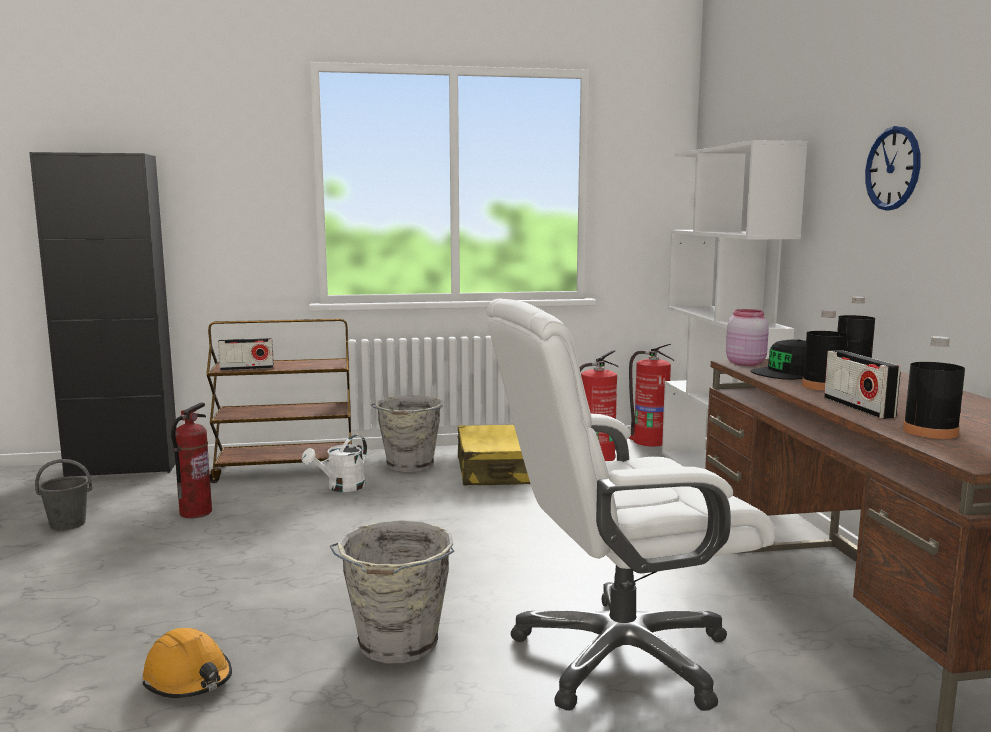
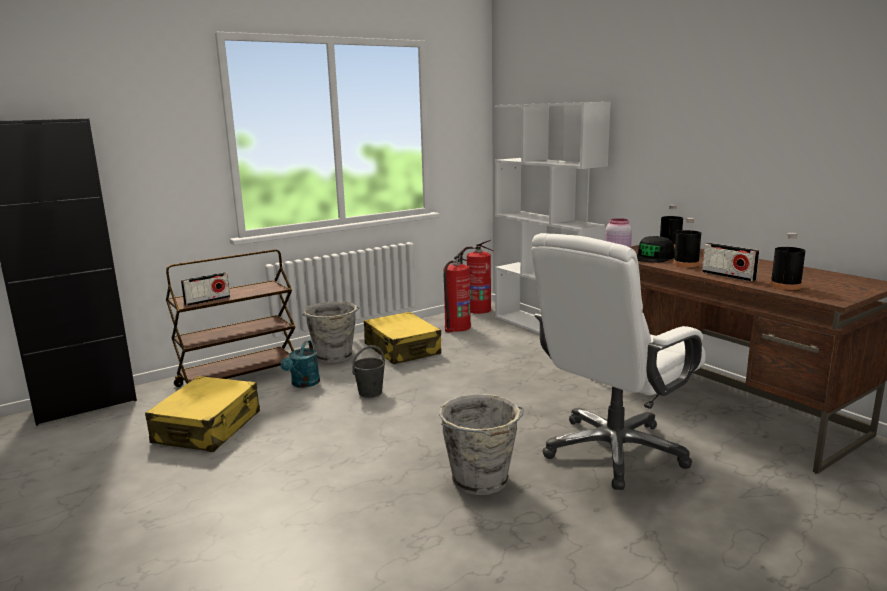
camera: 25 degrees left, 5 degrees up
(68, 524) = (102, 462): grey bucket -> grey bucket (370, 392)
(188, 679) = (371, 544): orange hard hat -> none
(195, 512) = (208, 428): fire extinguisher -> yellow suitcase
(341, 488) = (303, 384): white watering can -> turquoise watering can
(892, 168) = (686, 124): wall clock -> none

